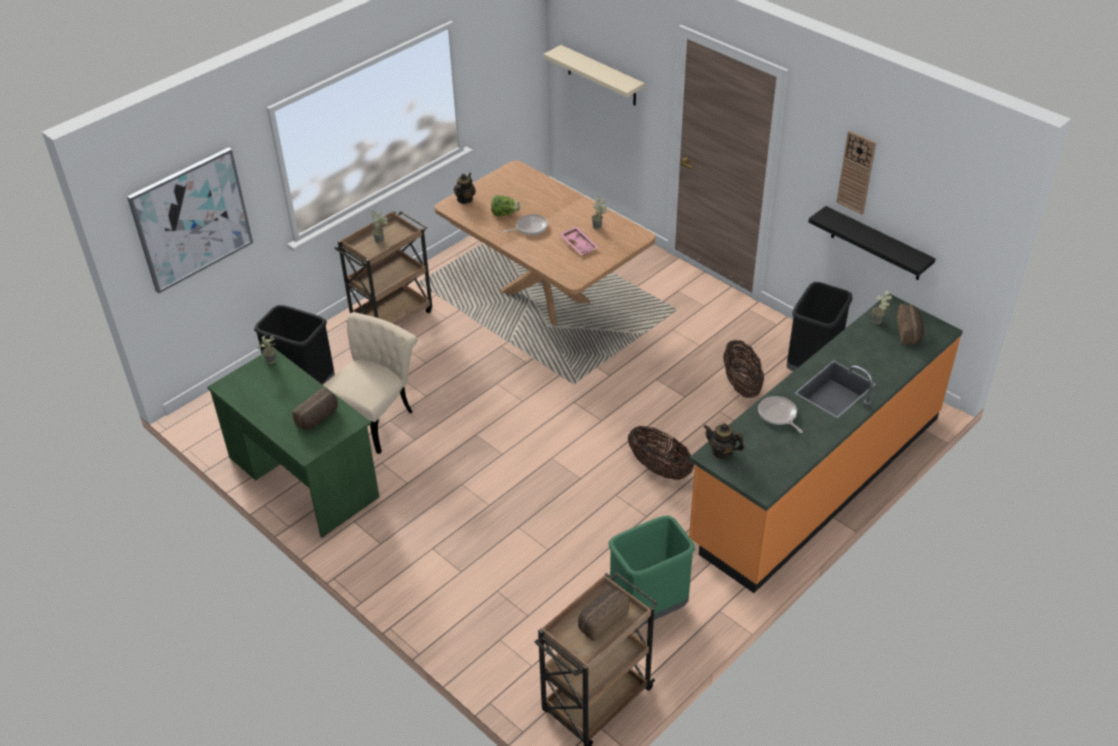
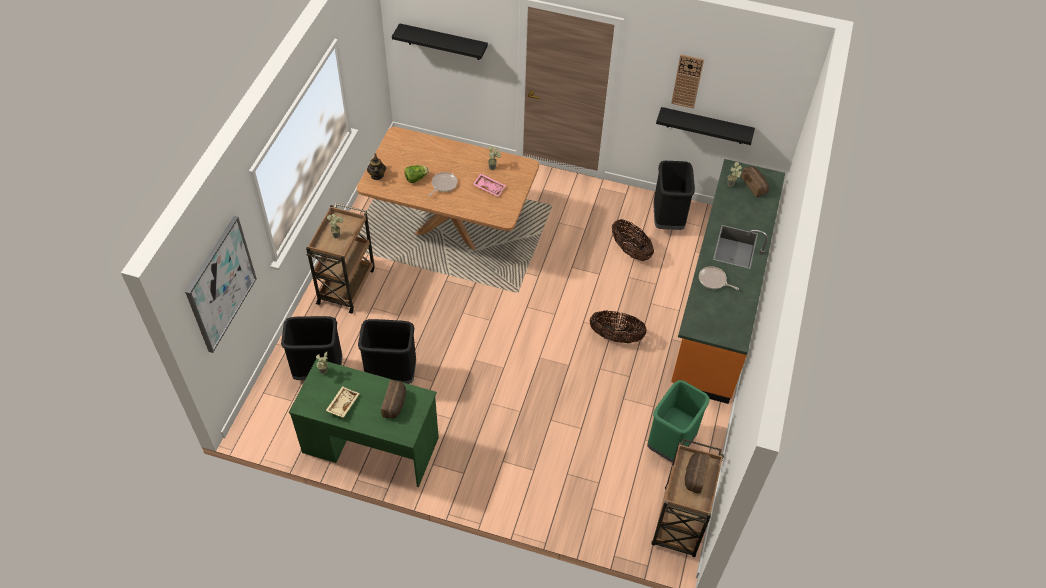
camera: 30 degrees left, 10 degrees up
(265, 398) = (342, 404): none -> beige tray
(376, 417) = (392, 374): beige chair -> black trash can
(601, 76) = (443, 42): beige shelf -> black shelf
(721, 452) = (696, 322): teapot -> none

